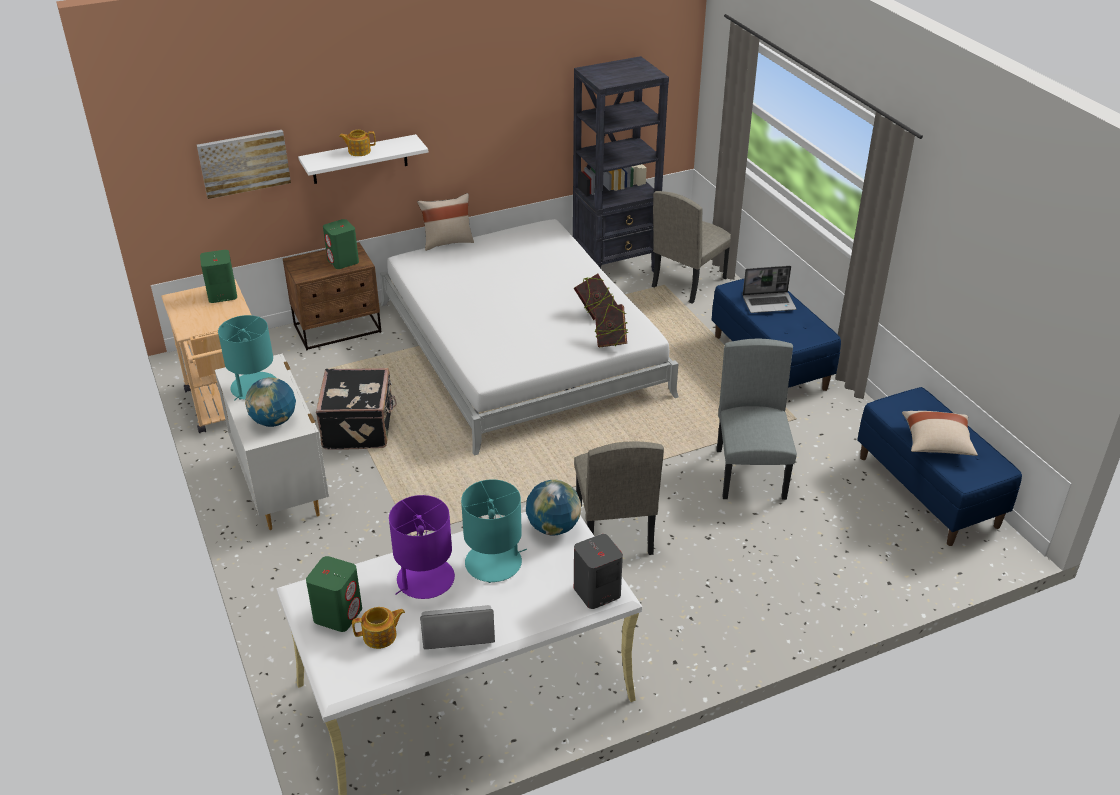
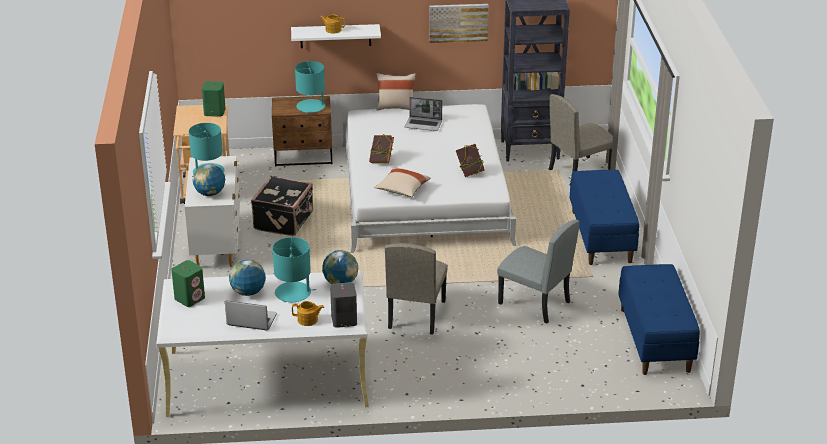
camera: 20 degrees right, 5 degrees down
(244, 163) = (252, 26): picture -> picture (458, 22)
(343, 261) = (311, 106): green speaker -> turquoise table lamp
(380, 636) = (207, 313): teapot -> teapot (308, 320)
(425, 579) = (248, 292): purple table lamp -> globe
(610, 341) = (467, 193): book -> book (381, 161)
(751, 474) = (534, 303): grey chair -> grey chair turned 105 degrees clockwise
(769, 303) = (603, 190): laptop -> laptop (424, 124)
(936, 443) = (652, 300): beige pillow -> beige pillow (402, 190)

